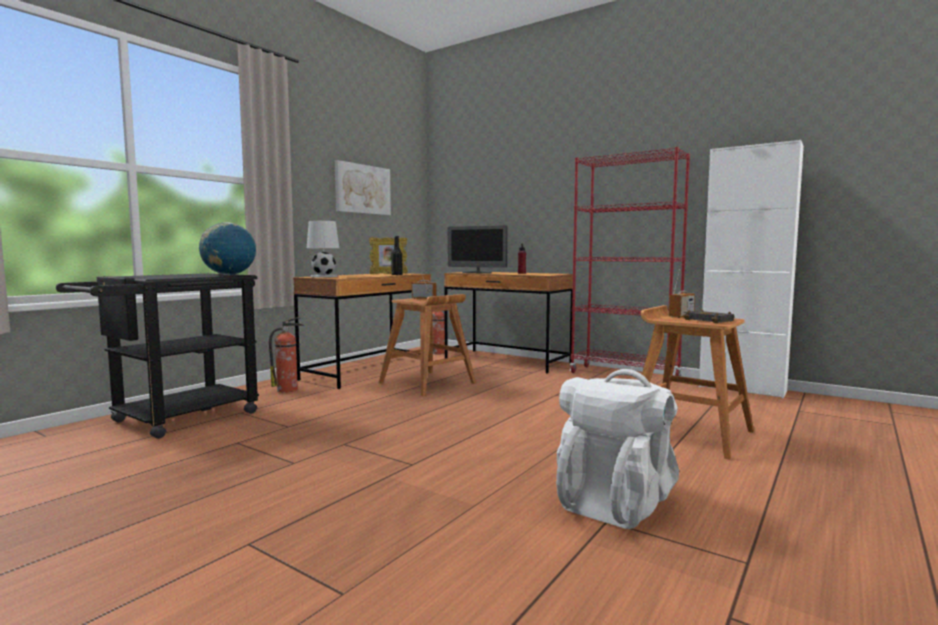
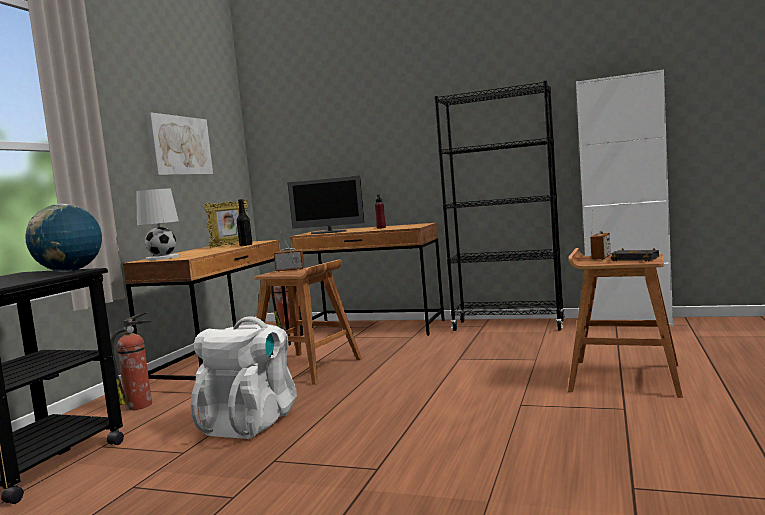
camera: 15 degrees left, 0 degrees up
(615, 501) = (622, 464): white backpack -> white backpack (251, 422)
(624, 376) = (508, 326): red bookcase -> black bookcase

